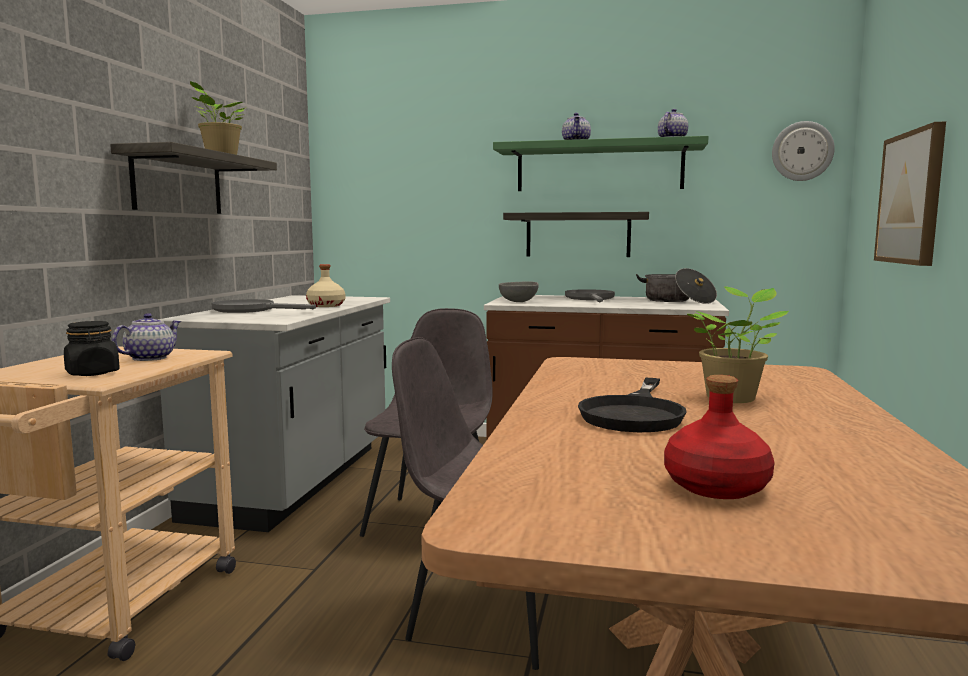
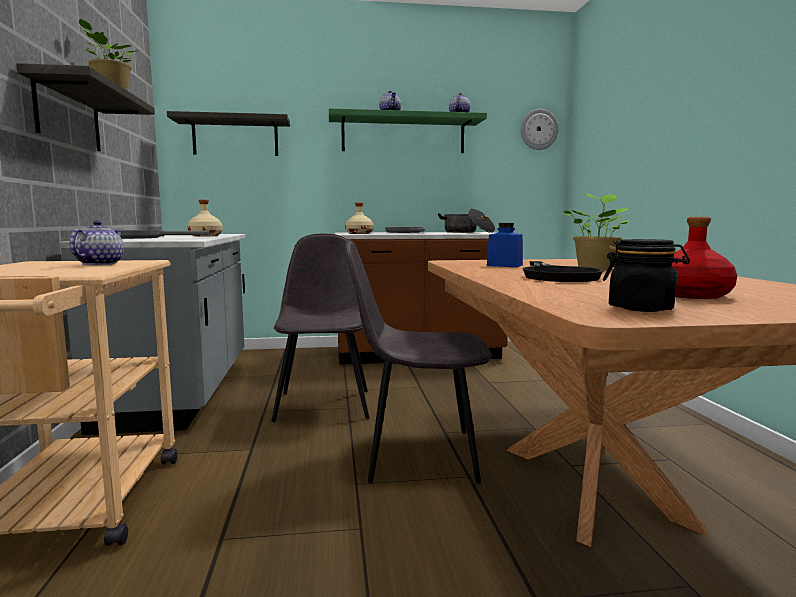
camera: 20 degrees left, 0 degrees up
(93, 373) = (65, 271): black jar -> black jar (642, 308)
(519, 302) = (359, 233): grey bowl -> beige bottle
(578, 235) = (389, 186): shelf -> shelf (235, 137)
(620, 378) = (504, 265): none -> blue jar
(911, 198) = (629, 154): picture -> none

